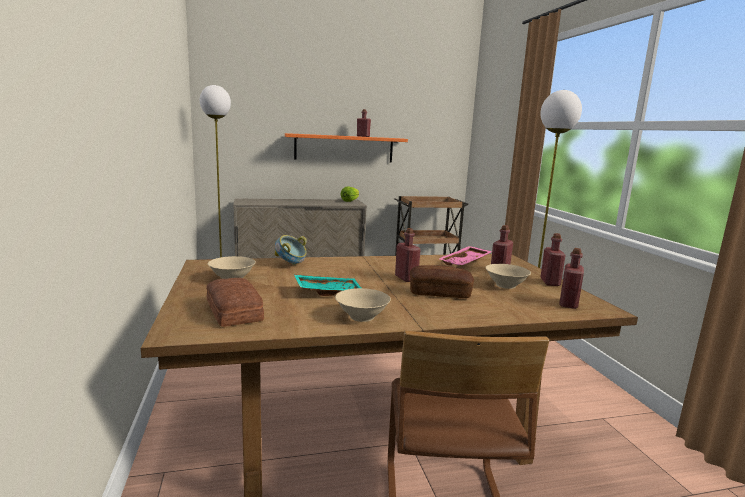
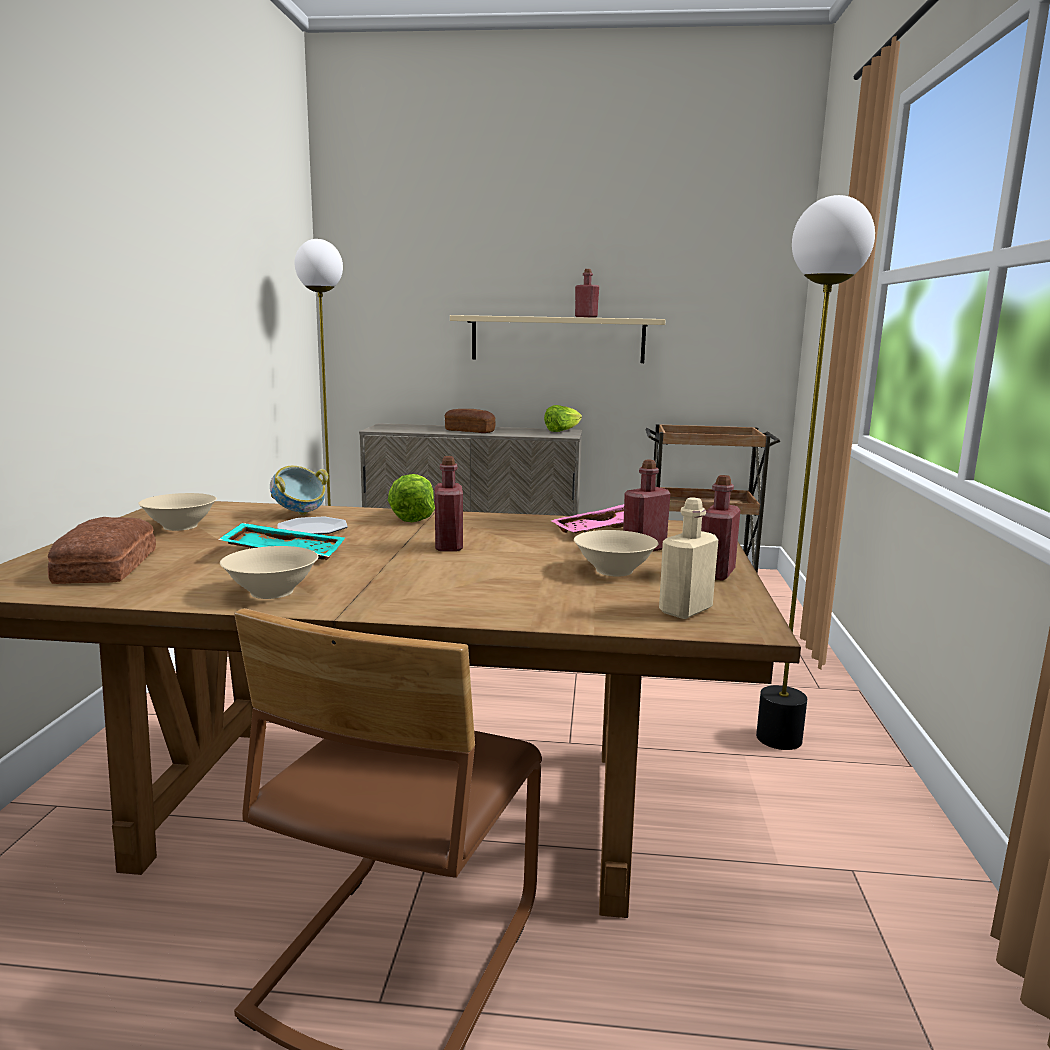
camera: 20 degrees right, 0 degrees up
(315, 274) = (312, 529): none -> plate
(344, 148) = (558, 339): orange shelf -> beige shelf
(358, 261) = (413, 517): none -> lettuce
(439, 293) = (464, 572): bread -> bread (469, 431)
(568, 304) = (685, 610): red bottle -> beige bottle

